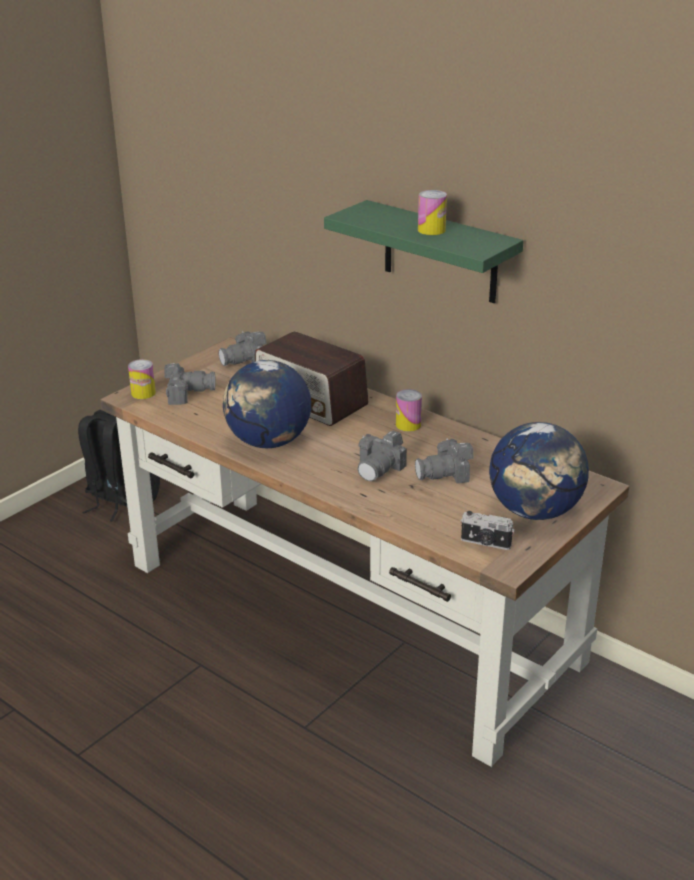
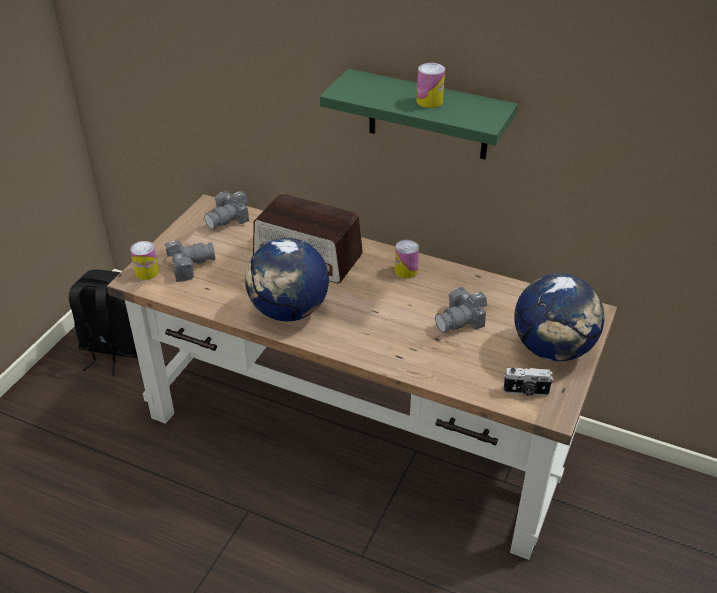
camera: 15 degrees left, 10 degrees up
(380, 468) = (401, 324): camera -> none

